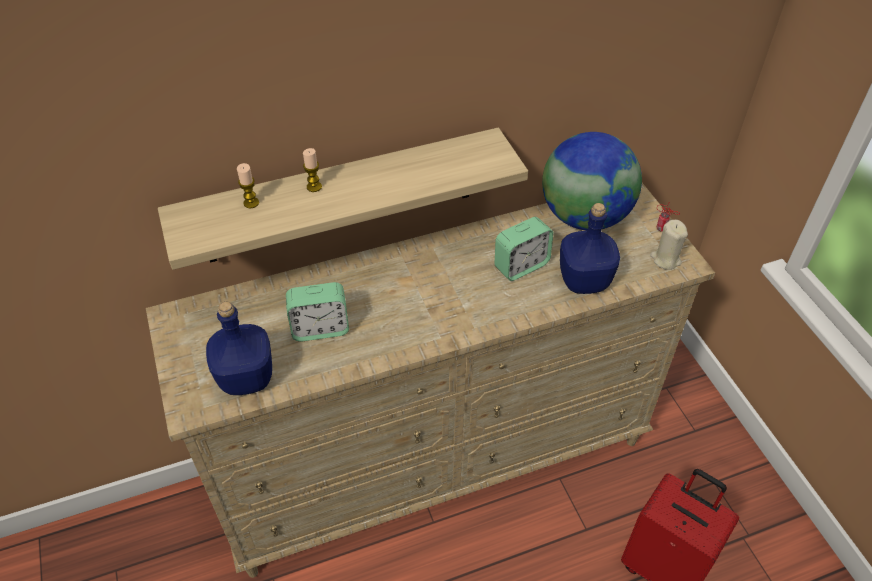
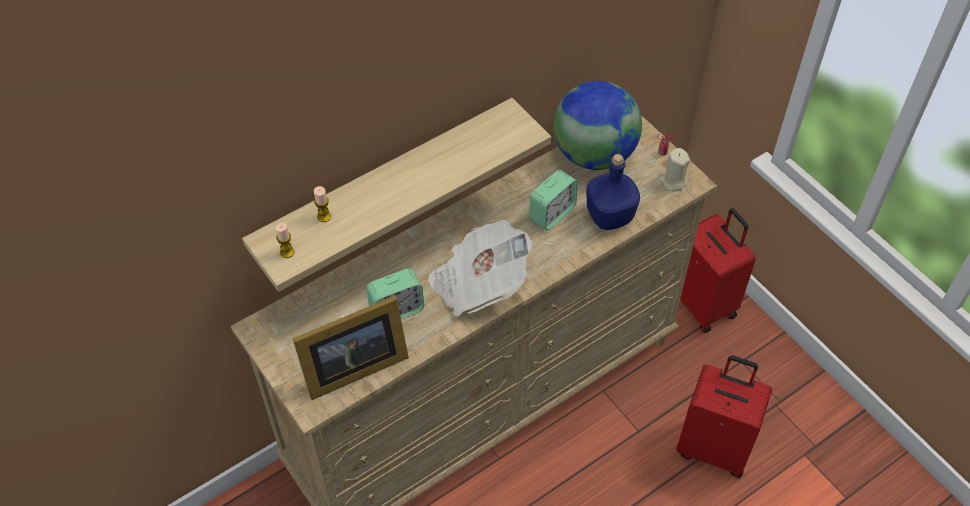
camera: 15 degrees left, 5 degrees up
(248, 378) = (351, 368): blue bottle -> picture frame
(314, 187) = (373, 189): candle -> candle (287, 252)
(418, 319) = (479, 283): none -> newspaper
(686, 414) = (703, 303): none -> red suitcase

